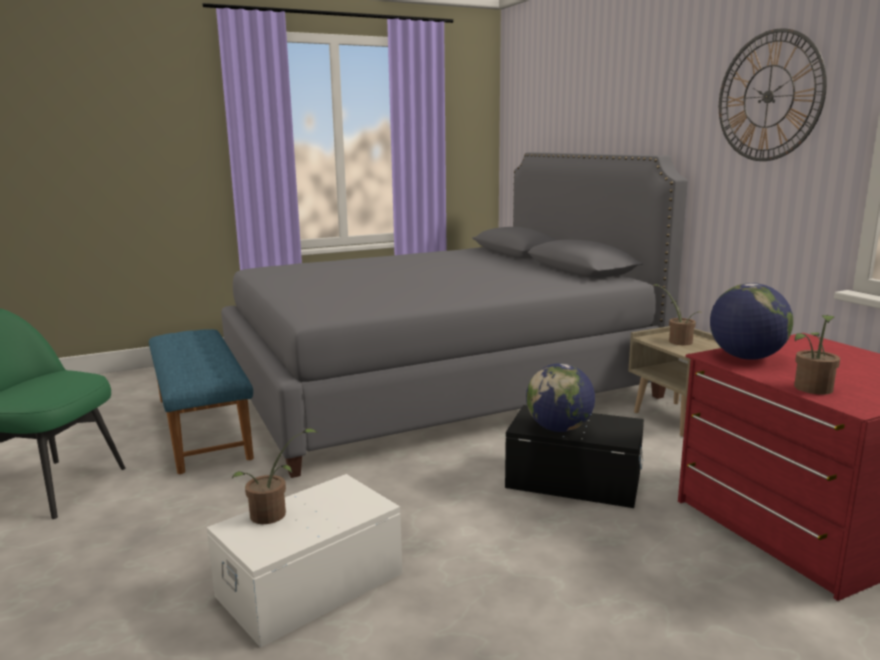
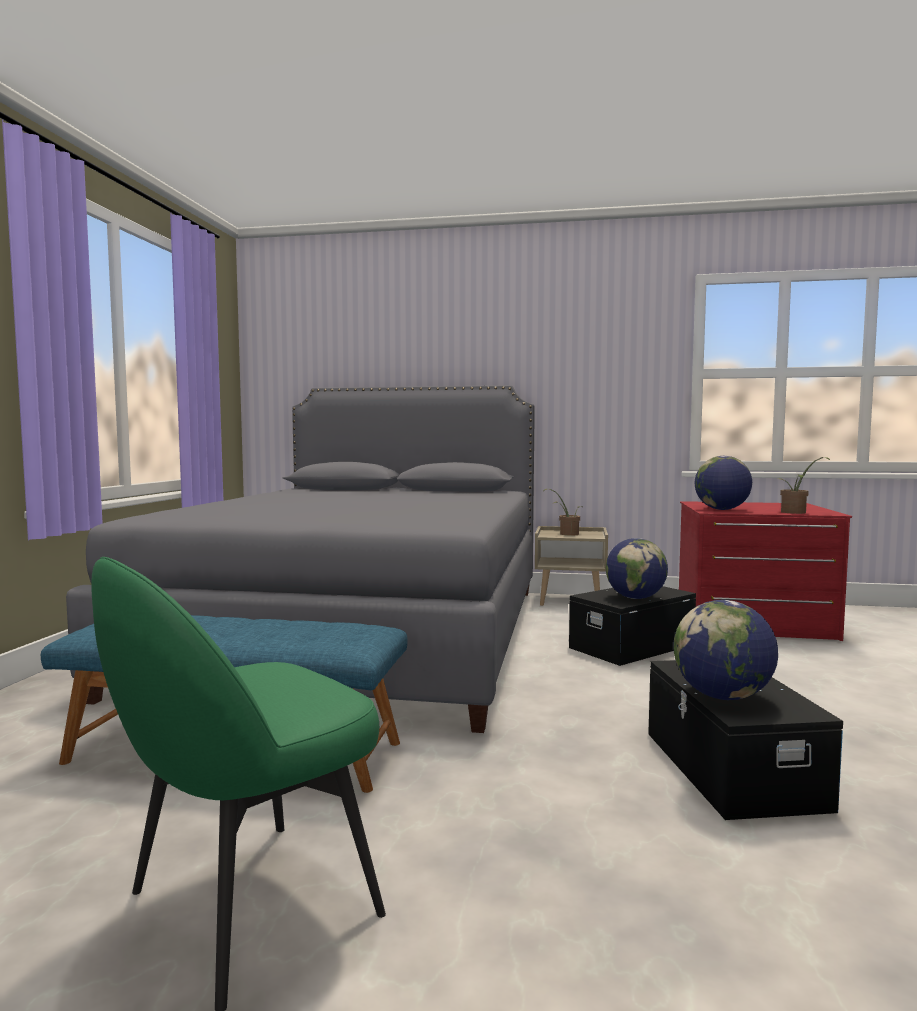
camera: 55 degrees left, 10 degrees down
(273, 514) = (722, 696): potted plant -> globe
(308, 584) = (730, 769): white storage box -> black storage box
(768, 96) = (605, 341): wall clock -> none

